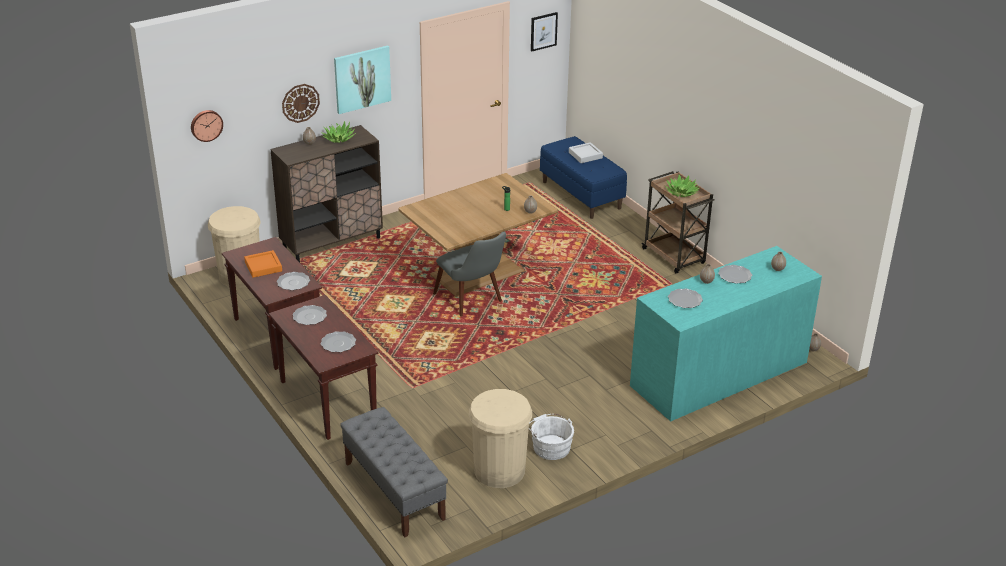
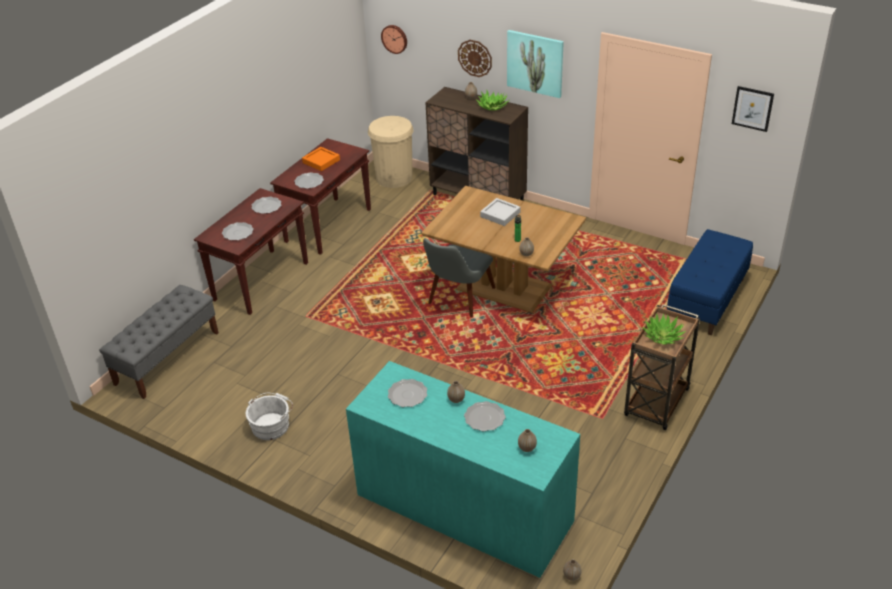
camera: 65 degrees right, 5 degrees up
(499, 470) = (221, 406): beige trash can -> none
(585, 155) = (721, 261): grey tray -> grey tray (500, 214)

